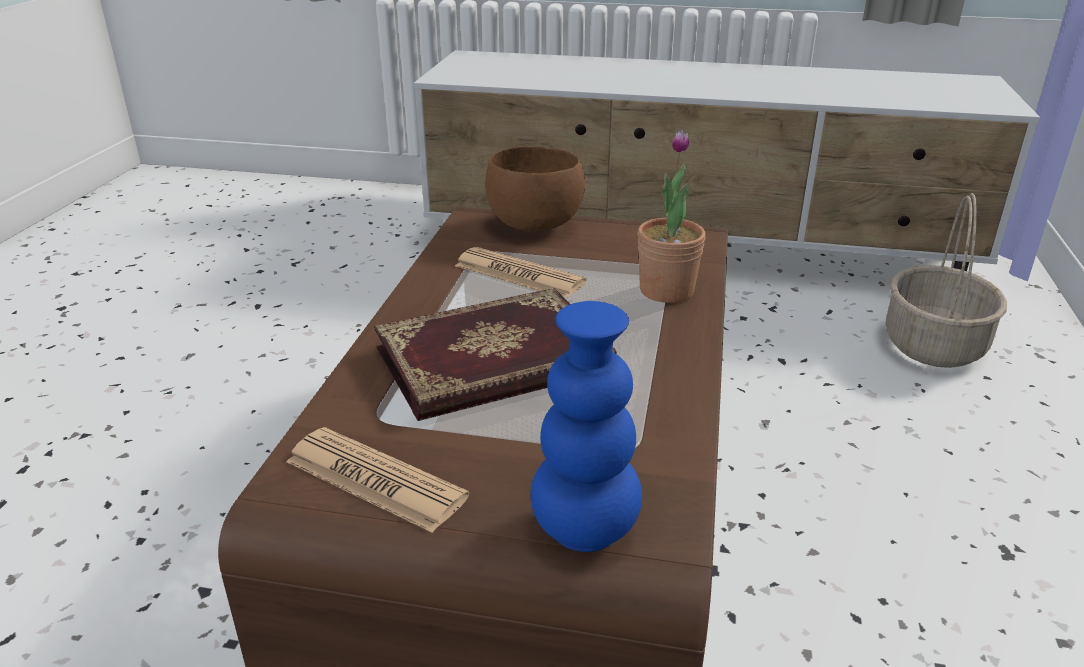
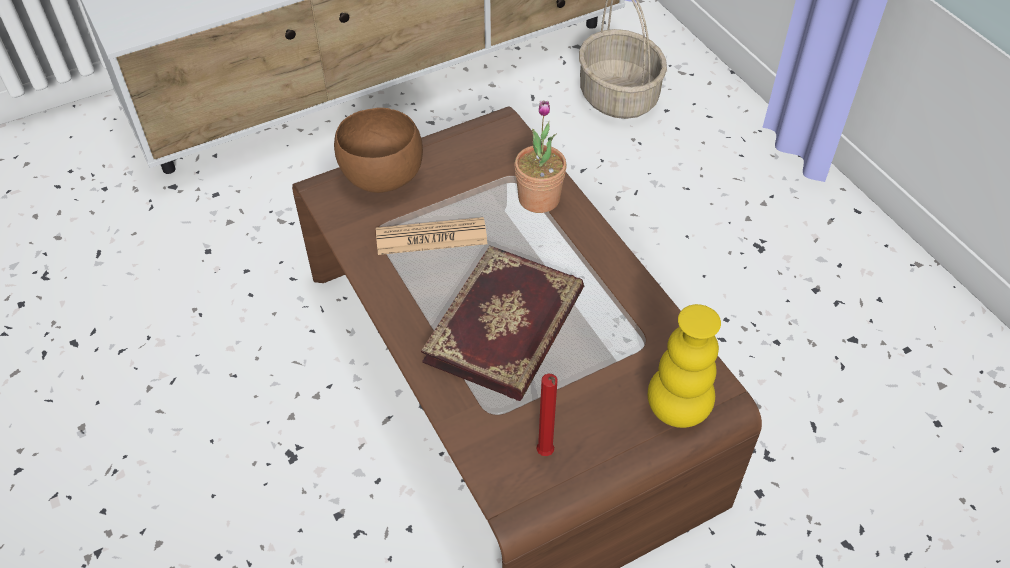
camera: 40 degrees left, 20 degrees up
(375, 480) = (545, 455): newspaper -> red candle
(584, 530) = (677, 410): blue vase -> yellow vase

